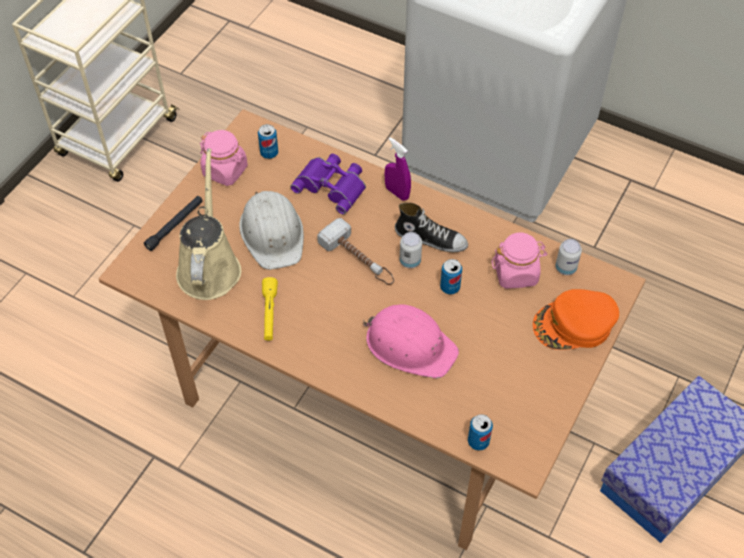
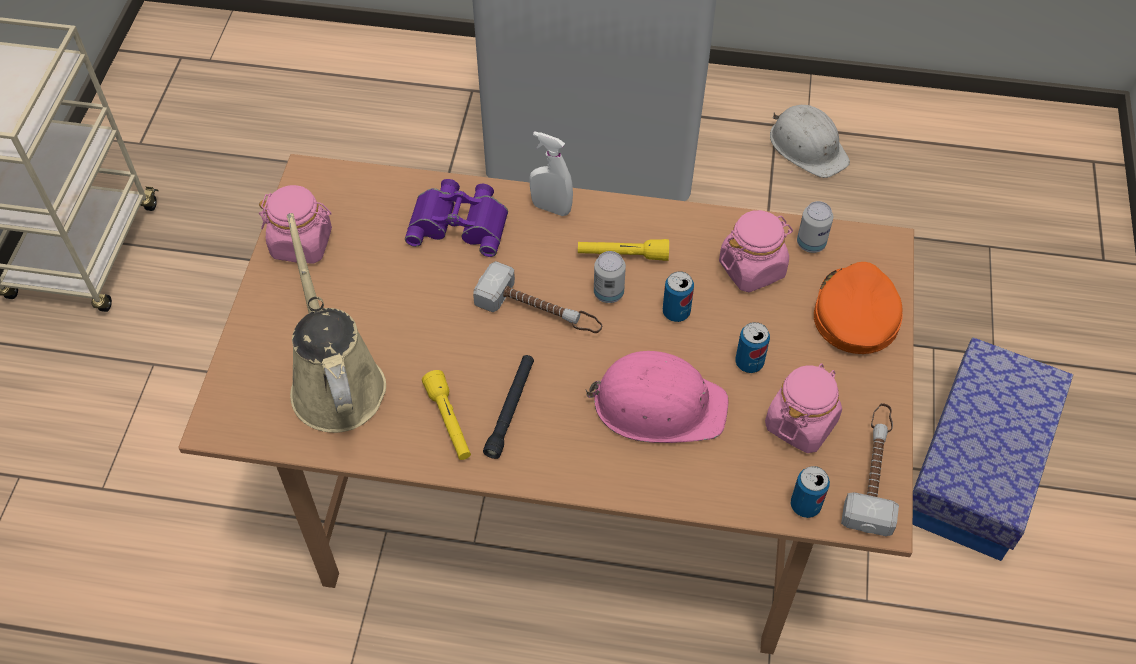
camera: 20 degrees left, 0 degrees up
(175, 225) = (261, 339): black flashlight -> black flashlight (510, 409)
(269, 153) = (354, 203): can -> can (749, 362)
(273, 233) = (406, 310): white hard hat -> white hard hat (808, 146)
(397, 193) = (551, 208): purple spray bottle -> white spray bottle
(431, 238) = (622, 255): shoe -> yellow flashlight
(500, 387) = (801, 423): none -> pink jar
(535, 434) = (873, 471): none -> hammer
(574, 325) = (855, 313): orange cap -> orange cap turned 135 degrees clockwise

